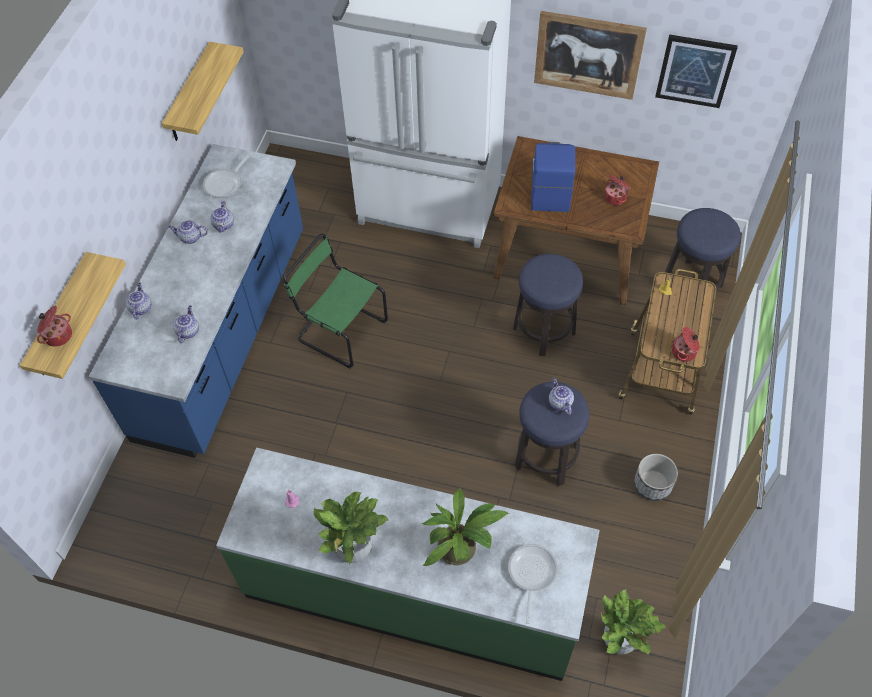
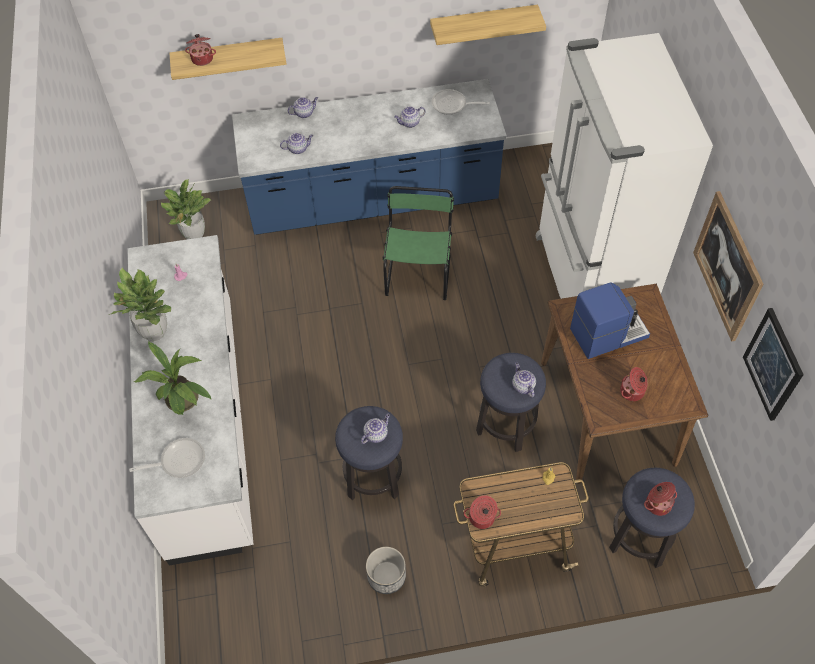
camera: 65 degrees right, 0 degrees up
(190, 238) = (385, 109): teapot -> teapot (522, 386)
(413, 591) = (205, 425): green counter -> white counter
(619, 642) = (220, 599): potted plant -> potted plant (194, 235)
(715, 232) = (657, 503): none -> cooking pot

